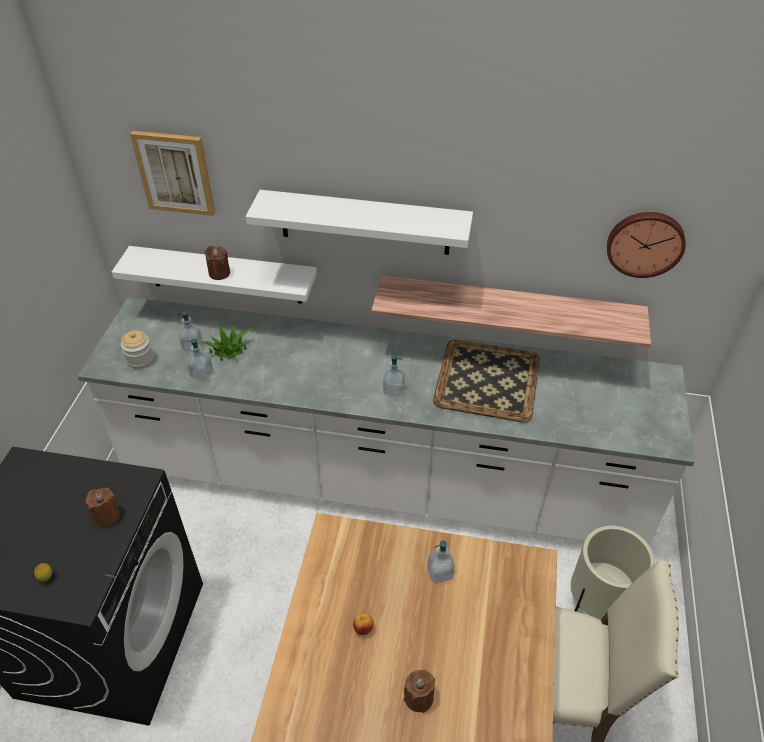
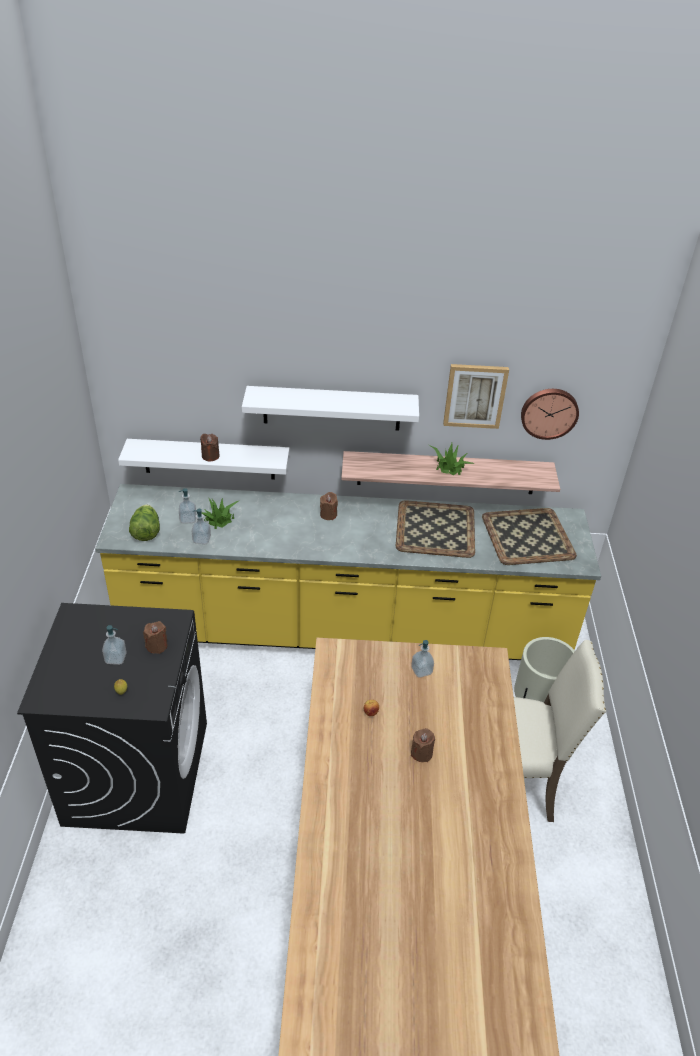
camera: 10 degrees left, 5 degrees down
(140, 359) = (146, 532): jar -> lettuce
(175, 172) = (176, 375): picture -> picture (475, 395)
(359, 352) = (328, 514): none -> brown candle
(382, 481) = (344, 631): white counter -> yellow counter
(393, 390) = (362, 541): soap dispenser -> soap dispenser (115, 658)
(510, 304) = (449, 466): none -> potted plant
(604, 398) = (528, 536): none -> tray

